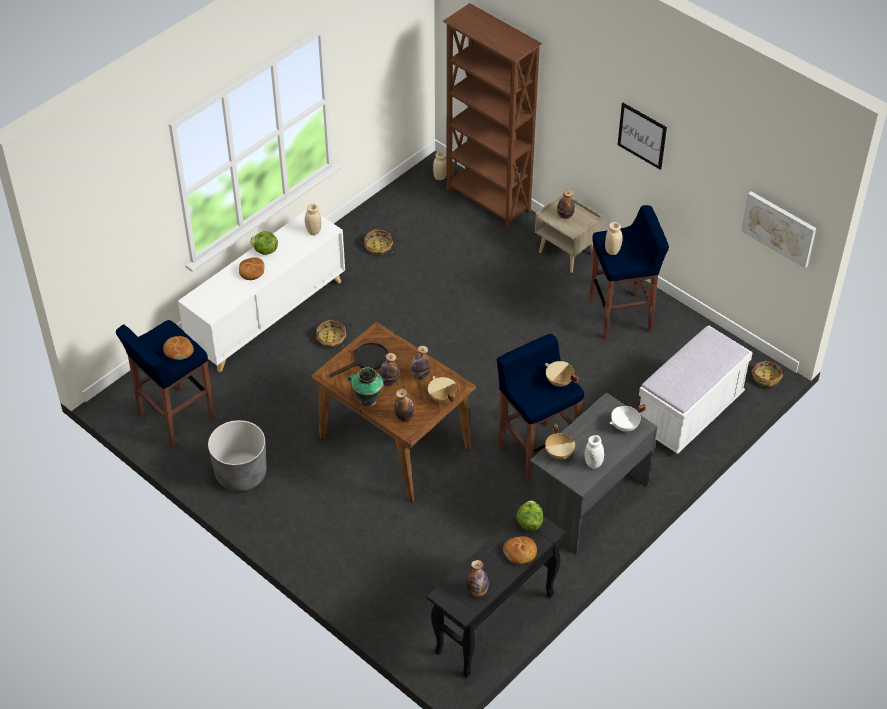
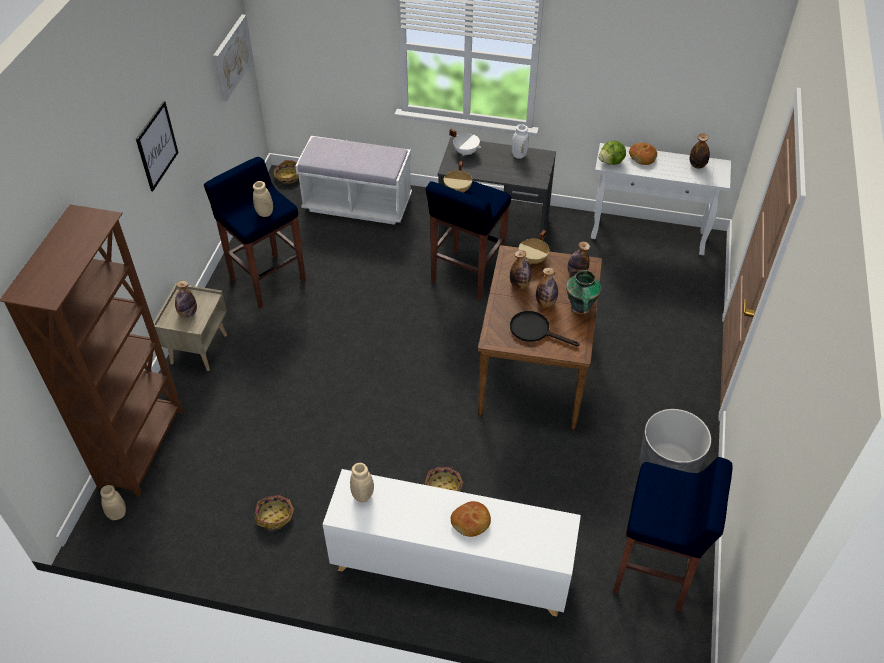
camera: 120 degrees left, 0 degrees up
(178, 351) = (666, 487): bread -> none
(265, 251) = (428, 528): lettuce -> none
(494, 624) = (649, 235): black console table -> white console table
(559, 453) = (525, 175): beige cooking pot -> none

